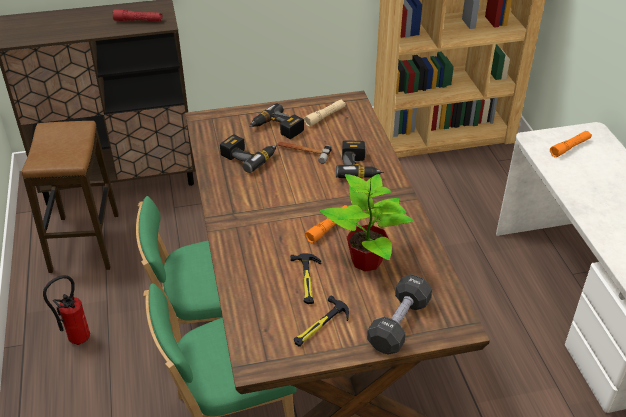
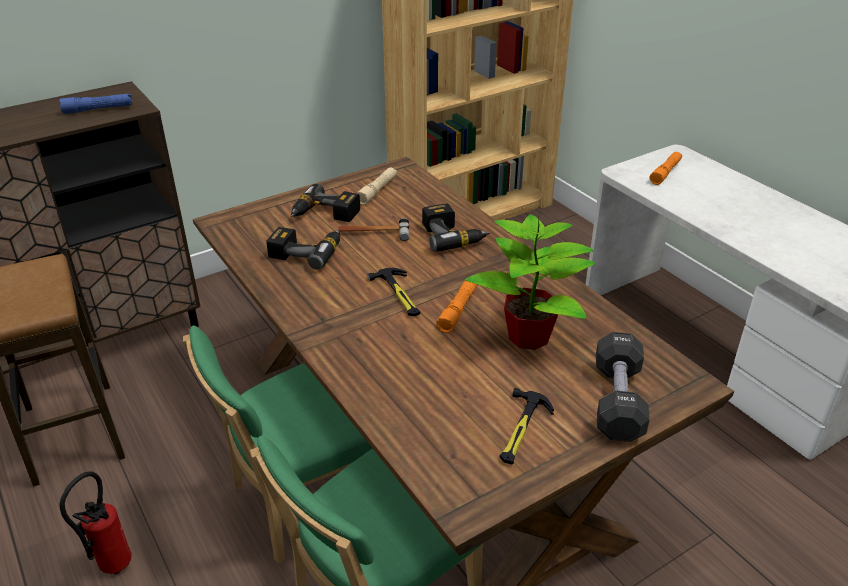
camera: 20 degrees left, 5 degrees down
(138, 21) = (98, 109): red flashlight -> blue flashlight
(307, 280) = (469, 378): hammer -> hammer (399, 295)

